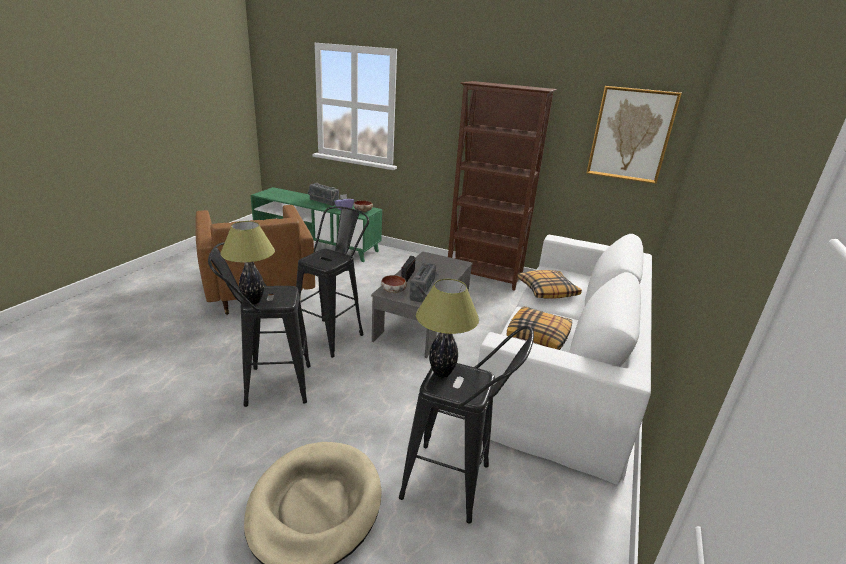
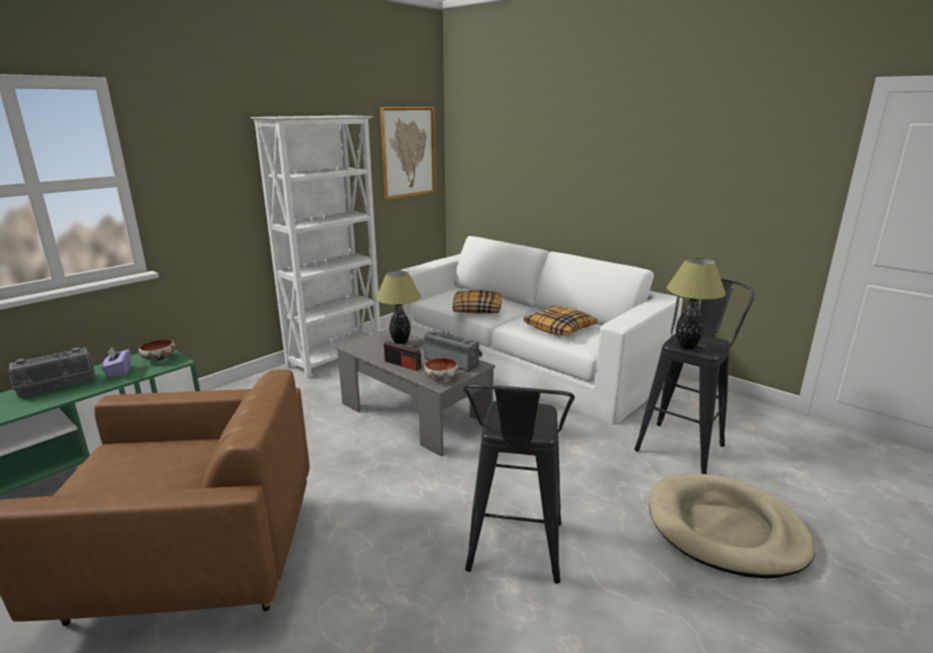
camera: 70 degrees left, 5 degrees down
(253, 301) = (536, 431): table lamp -> table lamp (400, 343)
(333, 334) = (408, 486): black stool -> none
(484, 277) = (336, 357): brown bookcase -> white bookcase

